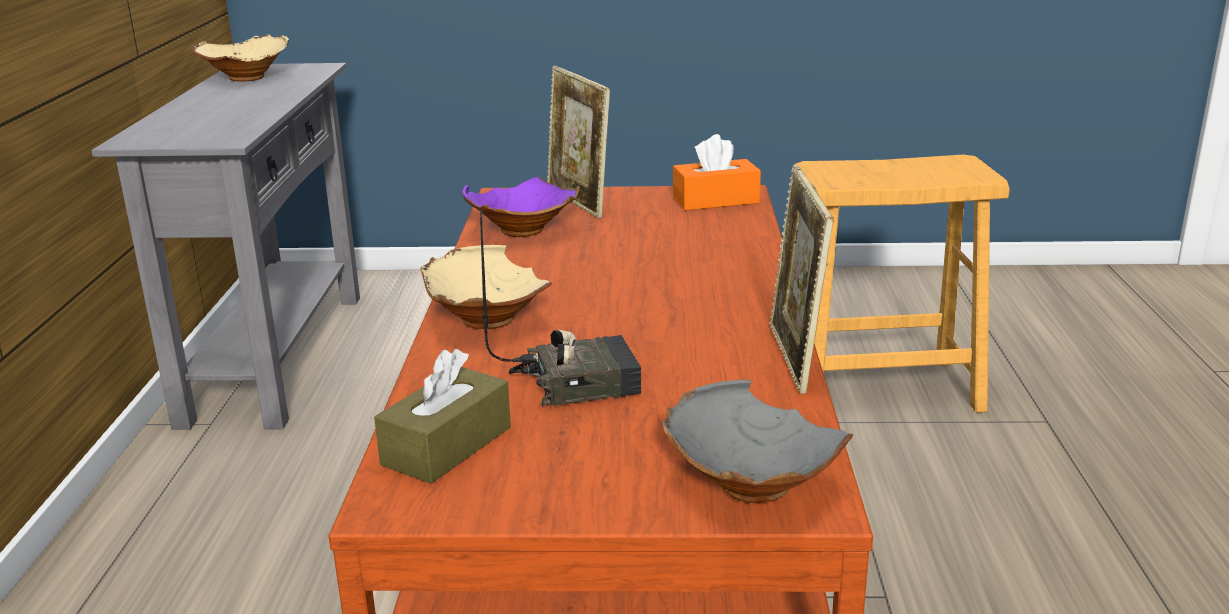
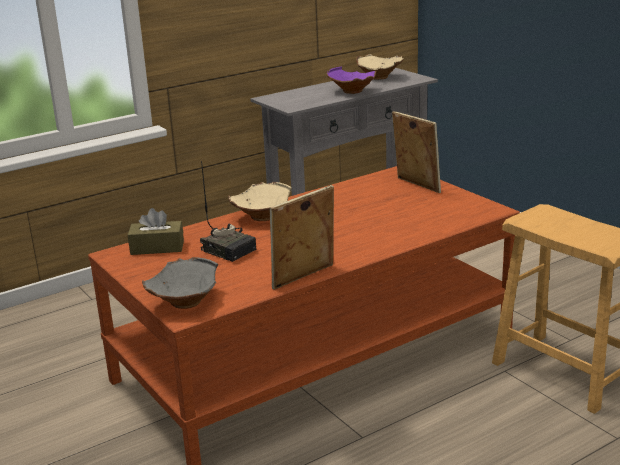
camera: 55 degrees right, 0 degrees up
(523, 231) = (362, 190): purple bowl -> purple bowl (351, 92)
(578, 202) = (416, 186): picture frame -> picture frame turned 120 degrees clockwise
(715, 200) = (472, 208): orange tissue box -> none

